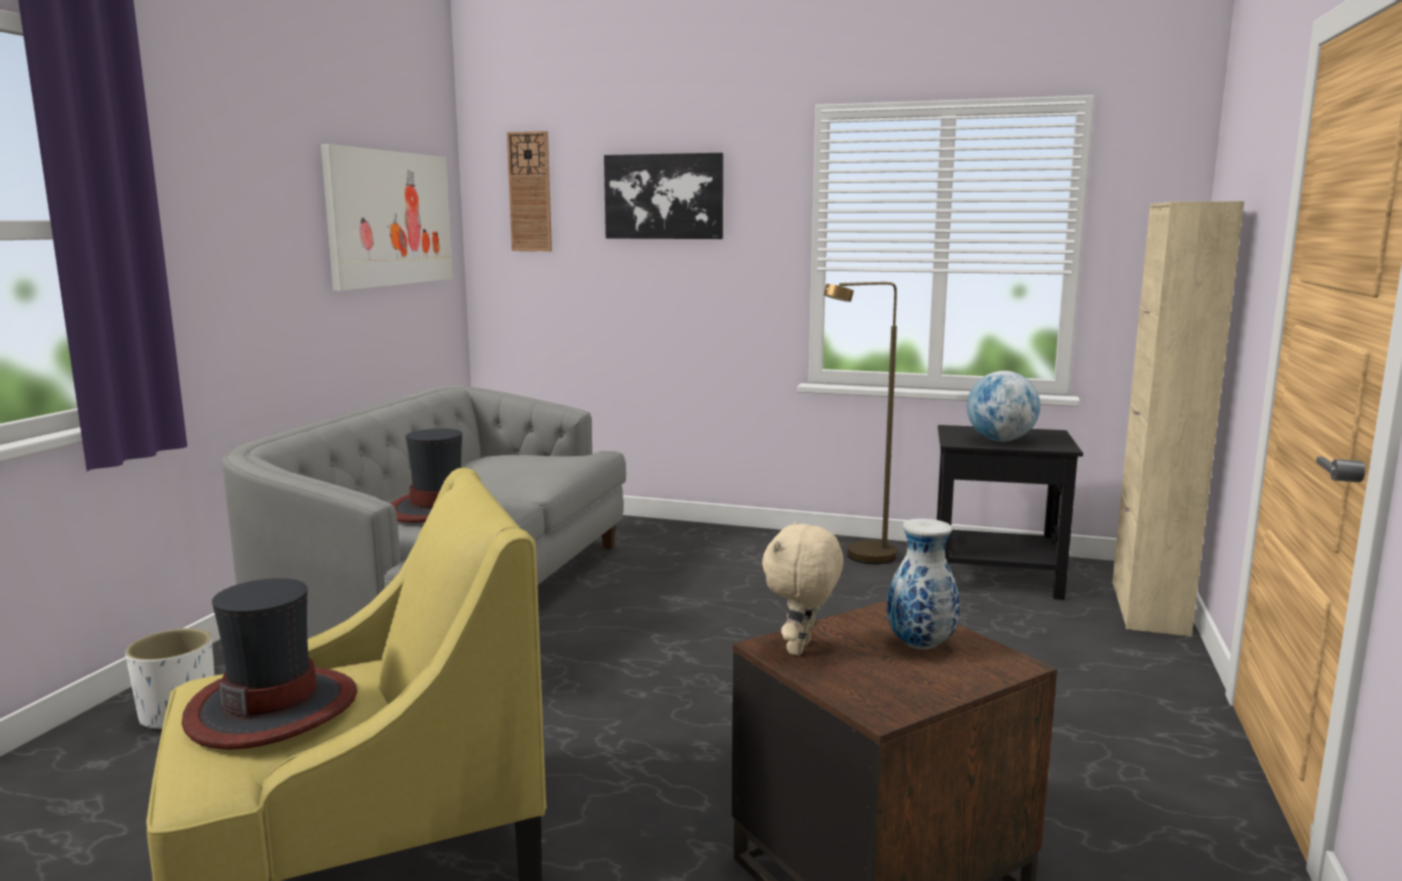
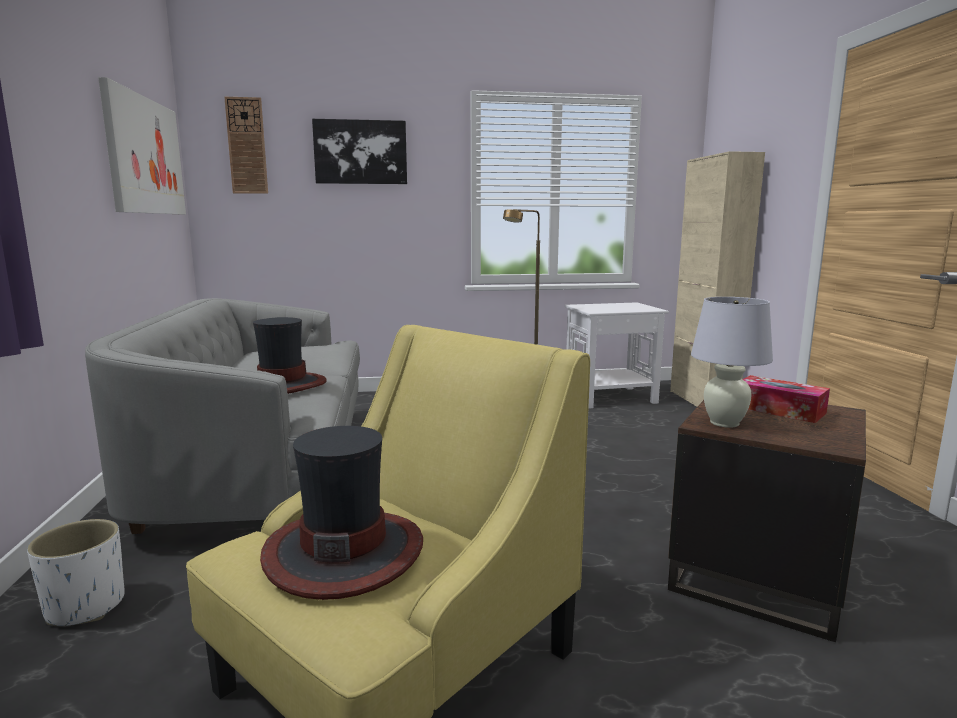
camera: 25 degrees left, 0 degrees up
(801, 649) = (724, 423): beige plush toy -> white table lamp
(919, 645) = (779, 410): vase -> tissue box
(994, 578) = (609, 397): black side table -> white side table
(1000, 440) = (616, 308): globe -> none

